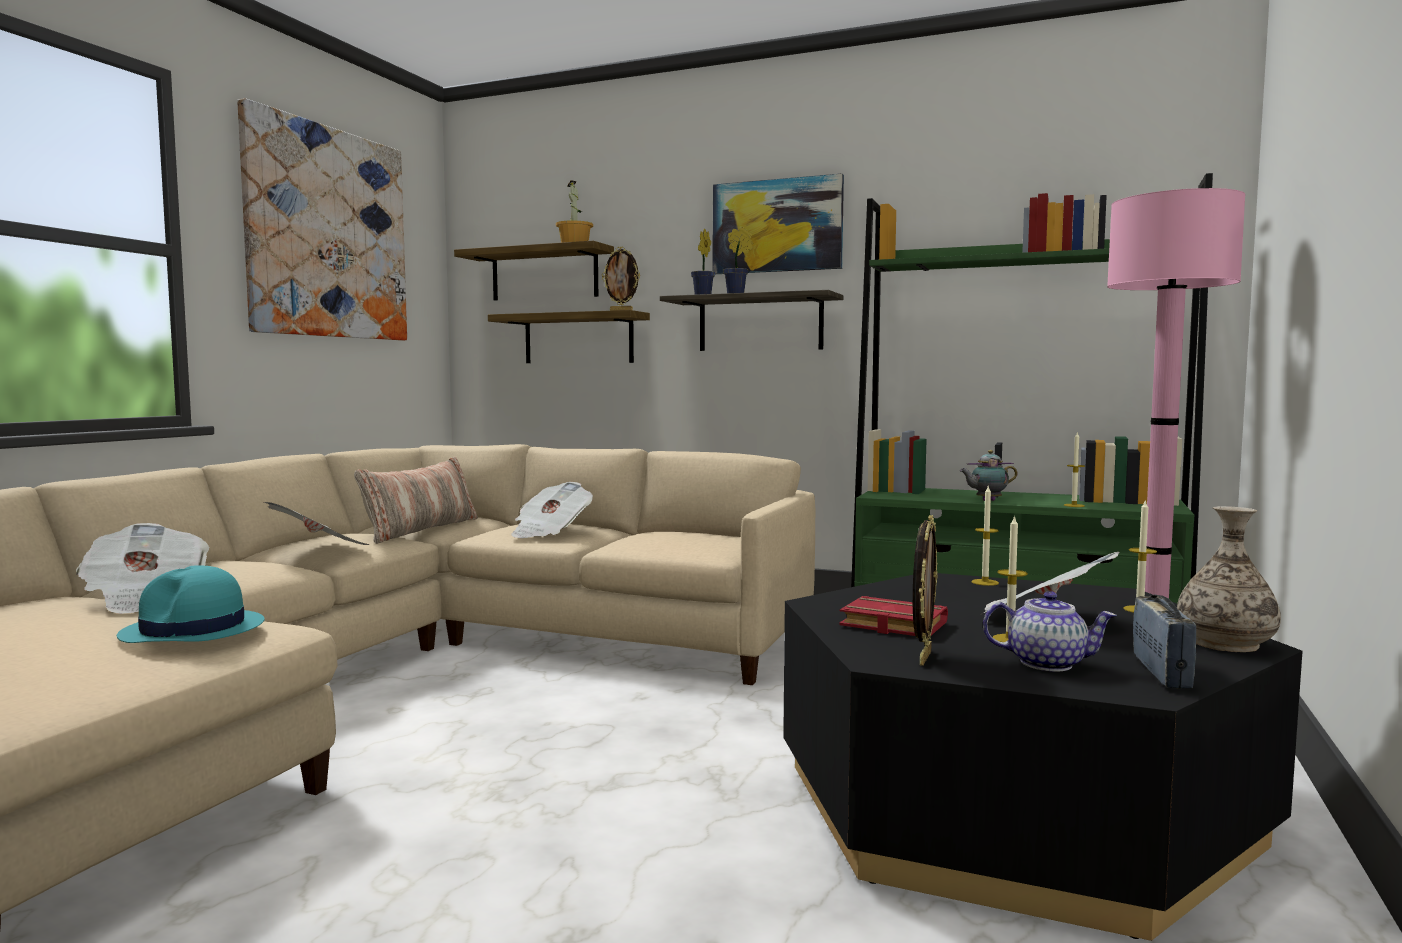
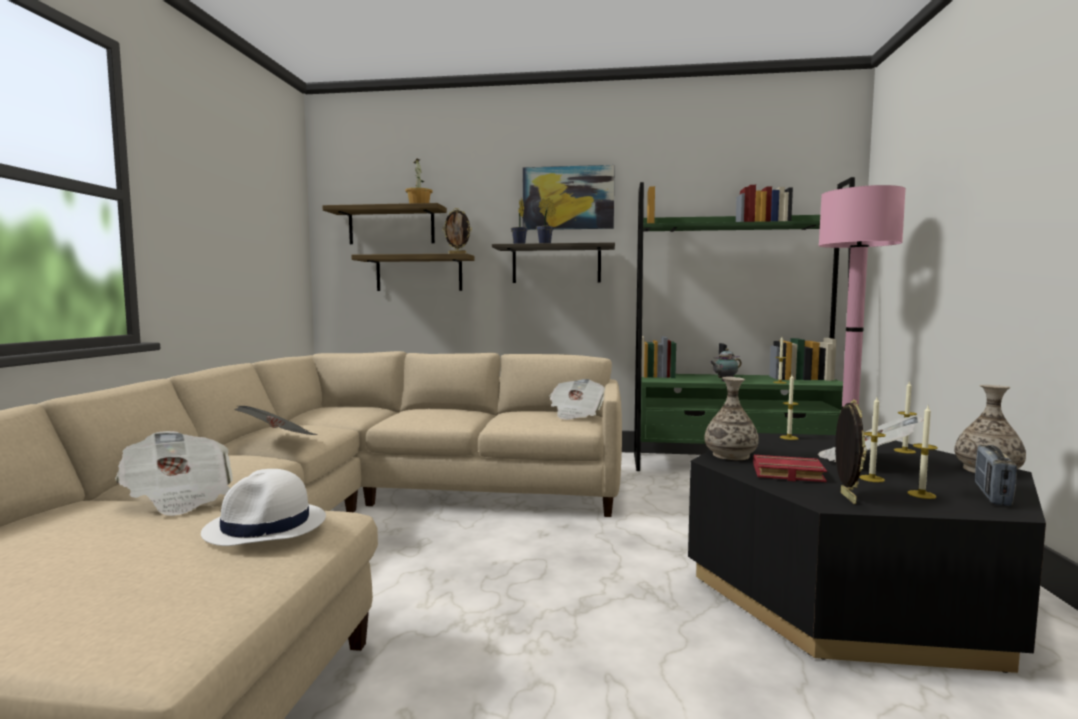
camera: 15 degrees left, 0 degrees up
(193, 630) = (266, 526): turquoise hat -> white hat
(328, 233) = (233, 188): picture -> none
(420, 529) = (337, 419): pillow -> none
(550, 532) = (441, 416): newspaper -> newspaper (576, 414)
(852, 598) = (730, 455): none -> vase
(1047, 663) = (921, 494): teapot -> candle
(1161, 673) = (992, 495): radio -> radio turned 150 degrees counterclockwise

